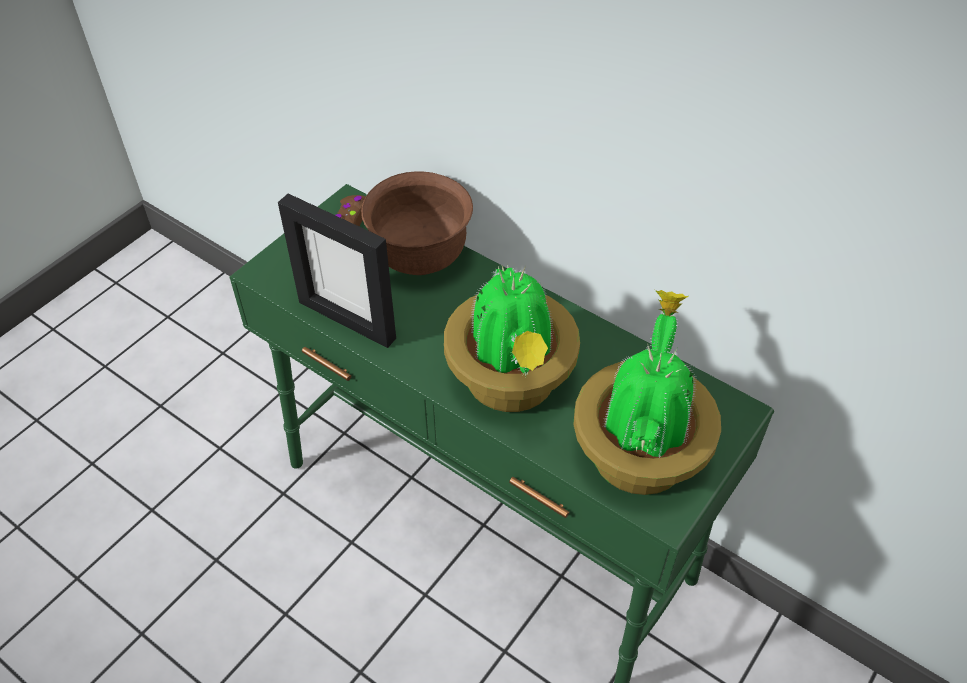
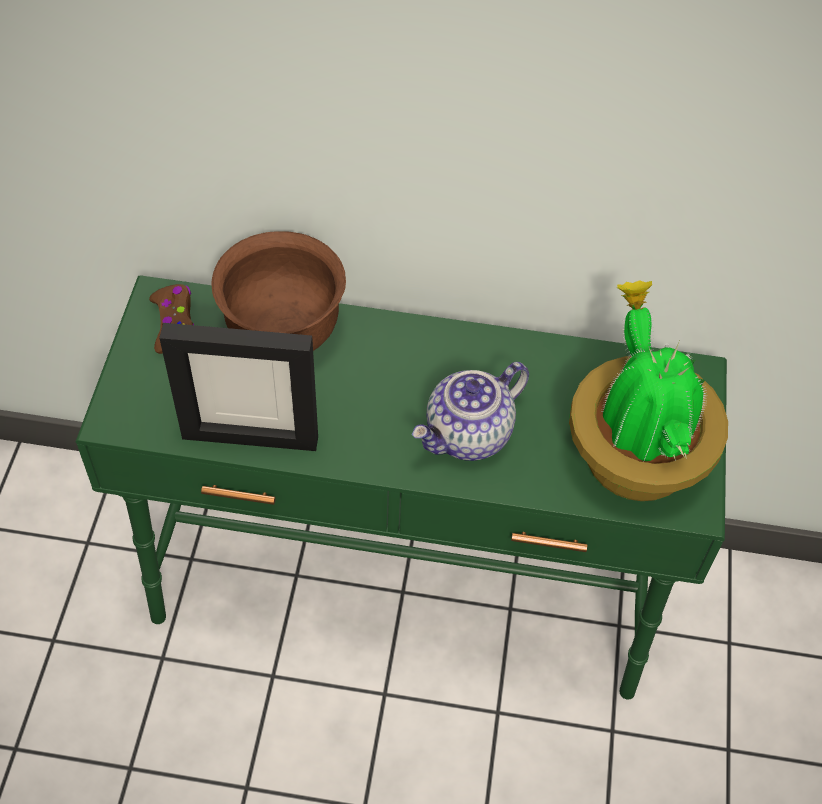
camera: 30 degrees left, 5 degrees up
(511, 382) = (468, 435): potted plant -> teapot

